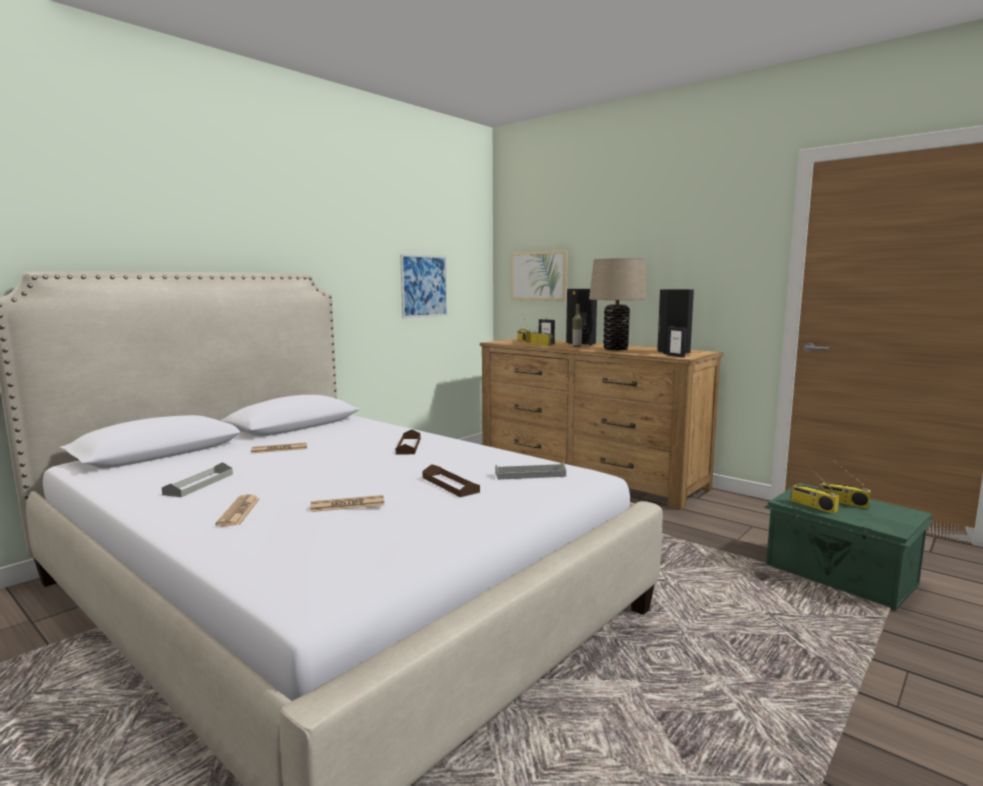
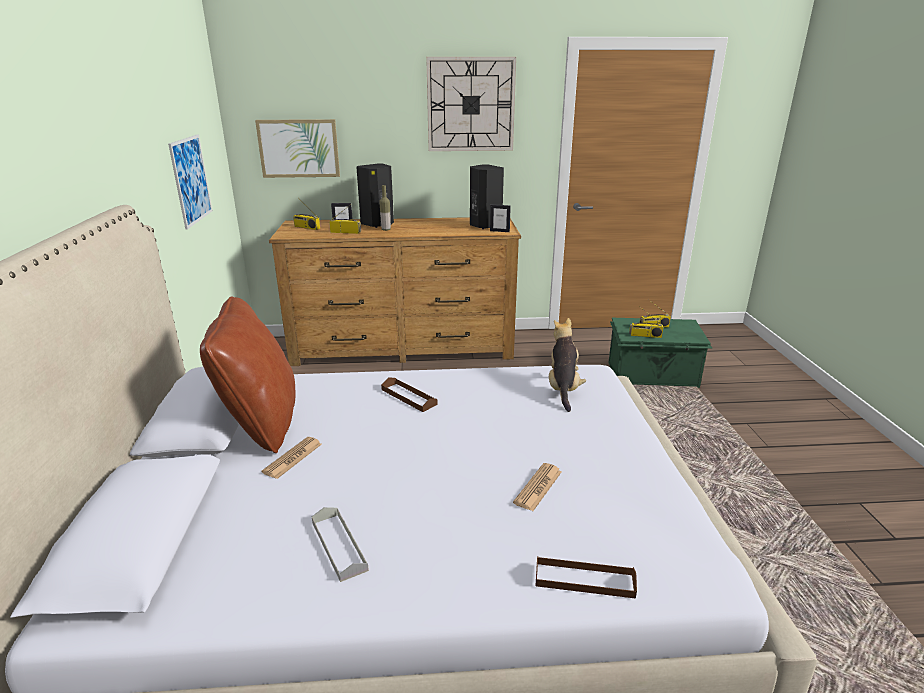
camera: 45 degrees left, 15 degrees up
(239, 511) = (471, 548): newspaper -> none
(306, 433) = (261, 423): none -> brown pillow
(450, 484) = (541, 425): brown tray -> brown tray (584, 580)
(530, 474) = (563, 388): grey tray -> plush toy
(615, 349) = (428, 228): beige table lamp -> none
(687, 231) = (471, 105): none -> wall clock

